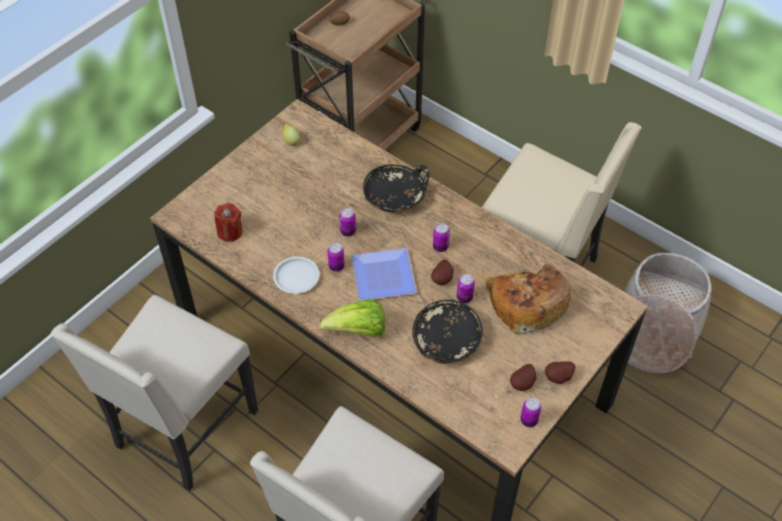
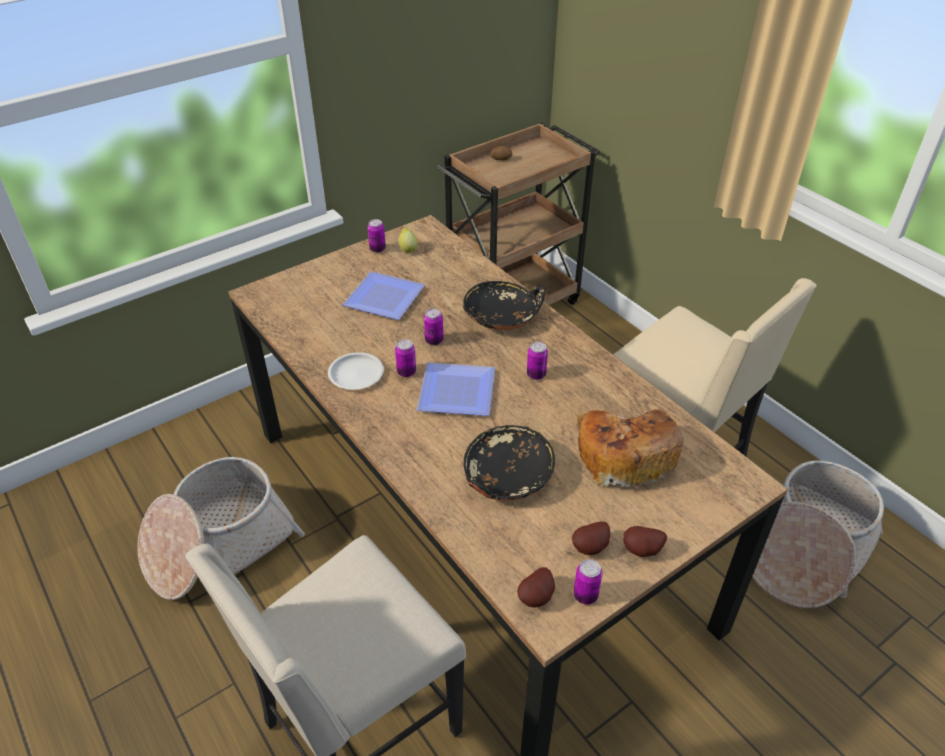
camera: 15 degrees right, 10 degrees down
(184, 430) = (219, 545): beige chair -> basket
(230, 232) = (304, 318): red candle -> none
(289, 196) = (383, 296): none -> plate
(358, 331) = (404, 443): lettuce -> none
(443, 279) = (527, 408): potato -> potato (537, 597)
(464, 297) = (547, 433): can -> can (377, 249)

